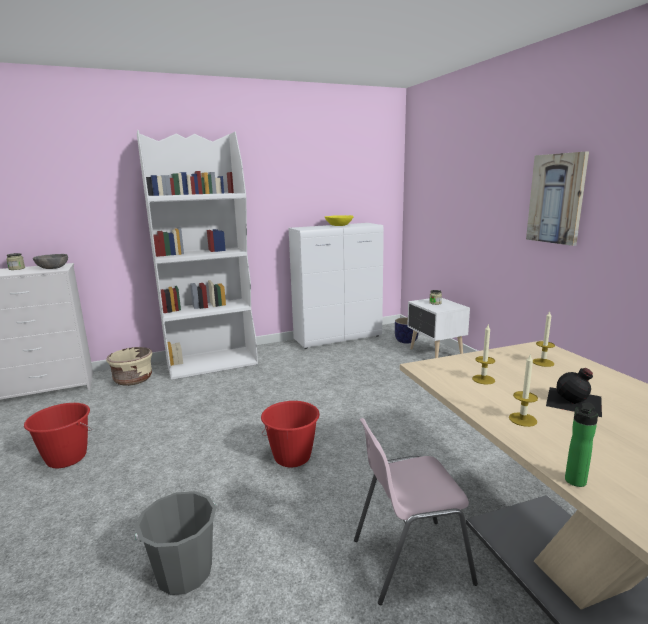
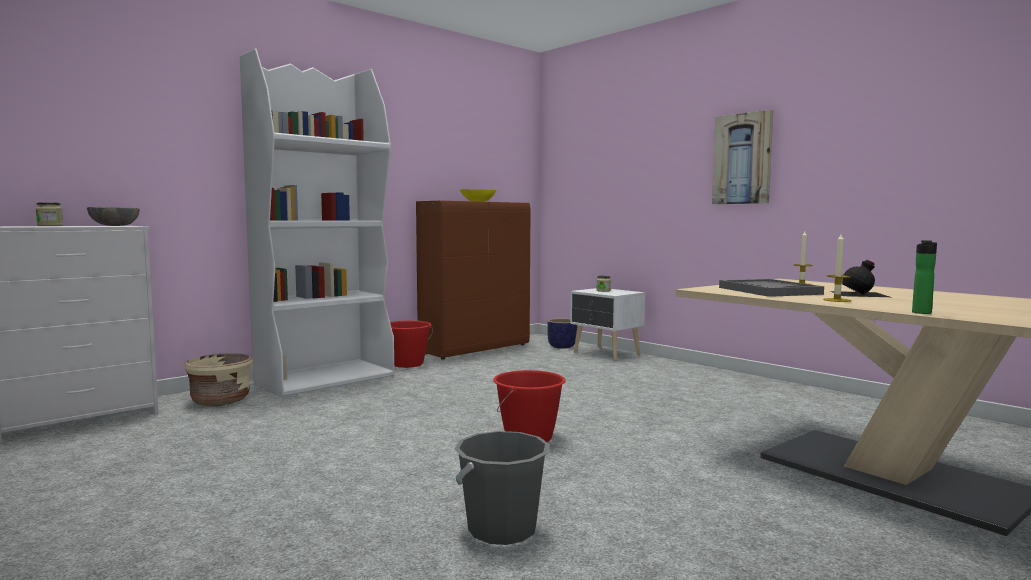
camera: 20 degrees left, 10 degrees down
(66, 458) = (208, 473): red bucket -> red bucket (407, 364)
(338, 338) = (476, 349): white cabinet -> brown cabinet
(409, 560) = (732, 485): pink chair -> none
(483, 379) = (768, 291): candle -> grey tray

